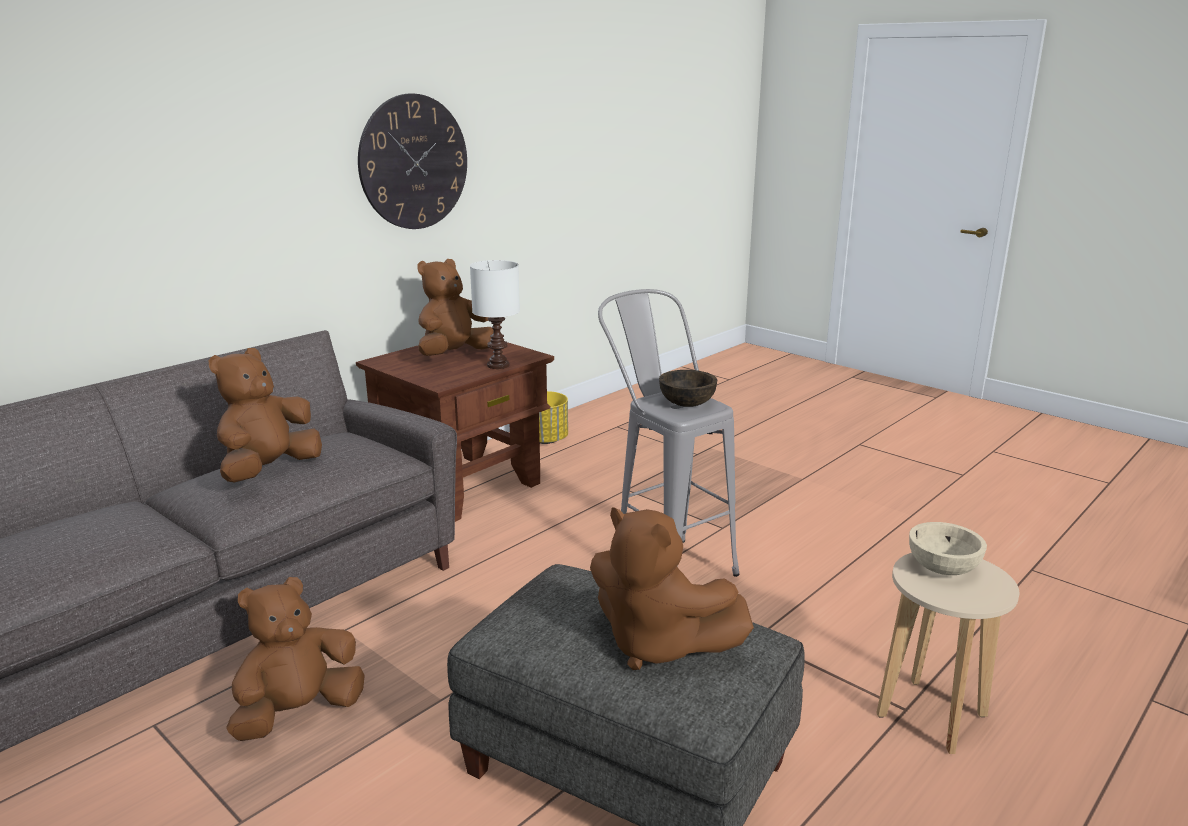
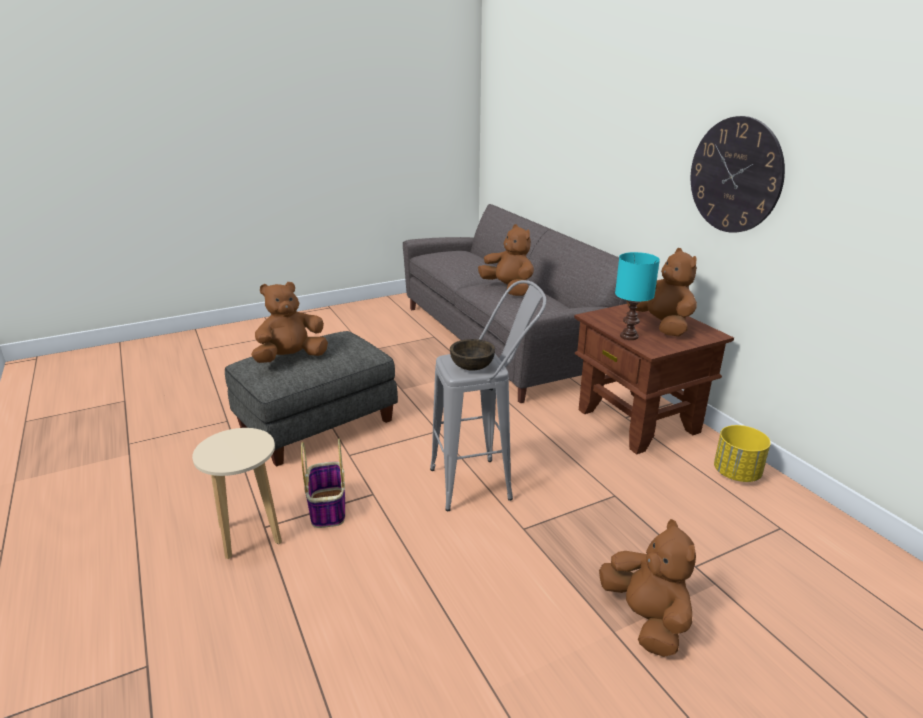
camera: 110 degrees right, 5 degrees up
(298, 713) = (418, 360): brown plush toy -> brown plush toy (646, 619)
(498, 365) = (630, 336): white table lamp -> turquoise table lamp
(817, 667) = (327, 507): none -> basket
(943, 568) = (247, 449): beige bowl -> none

